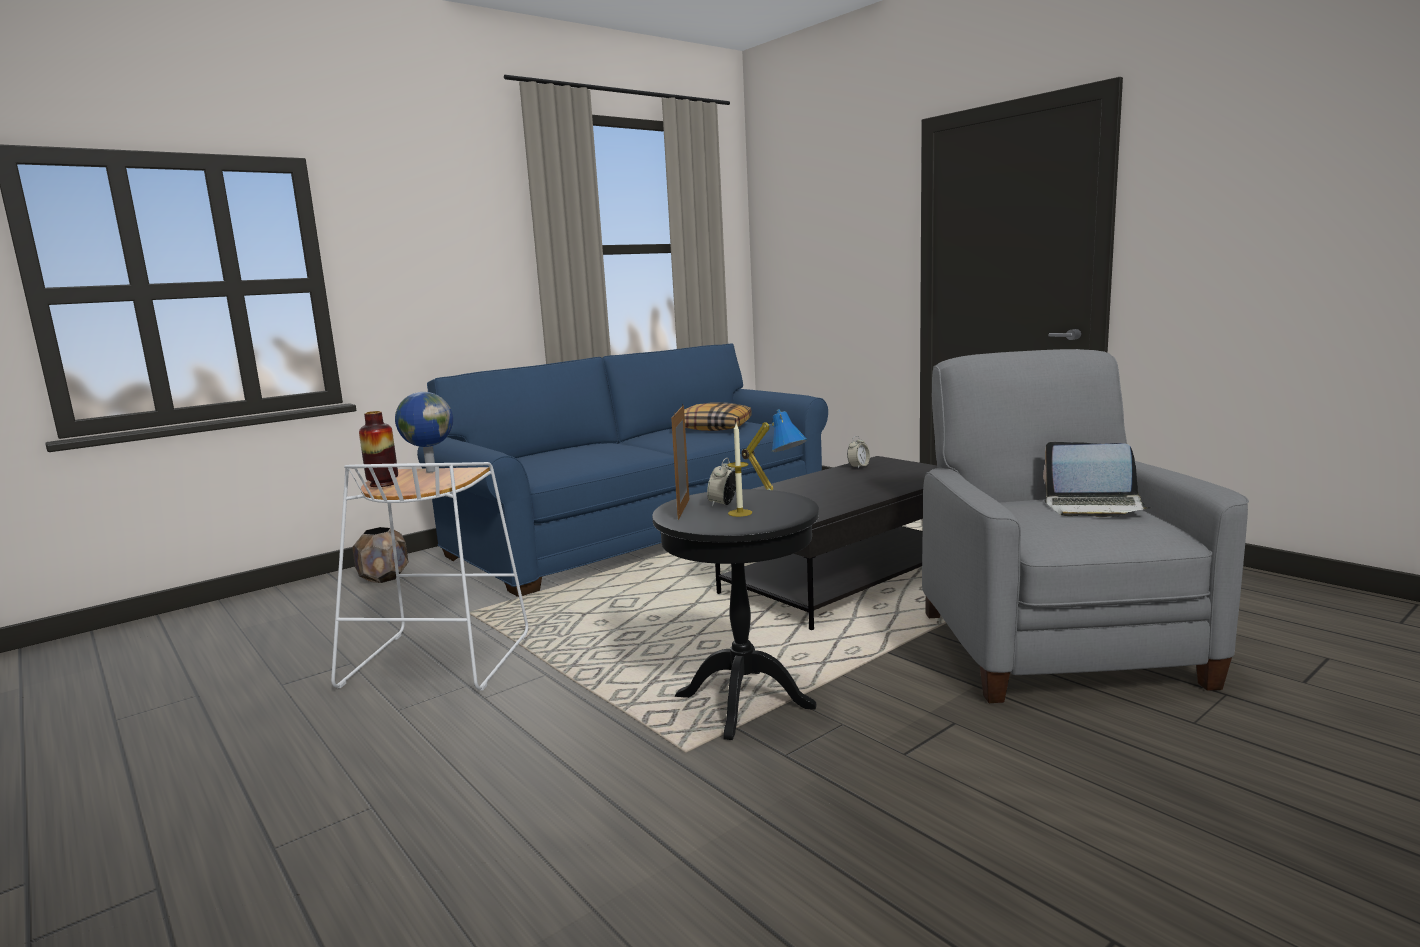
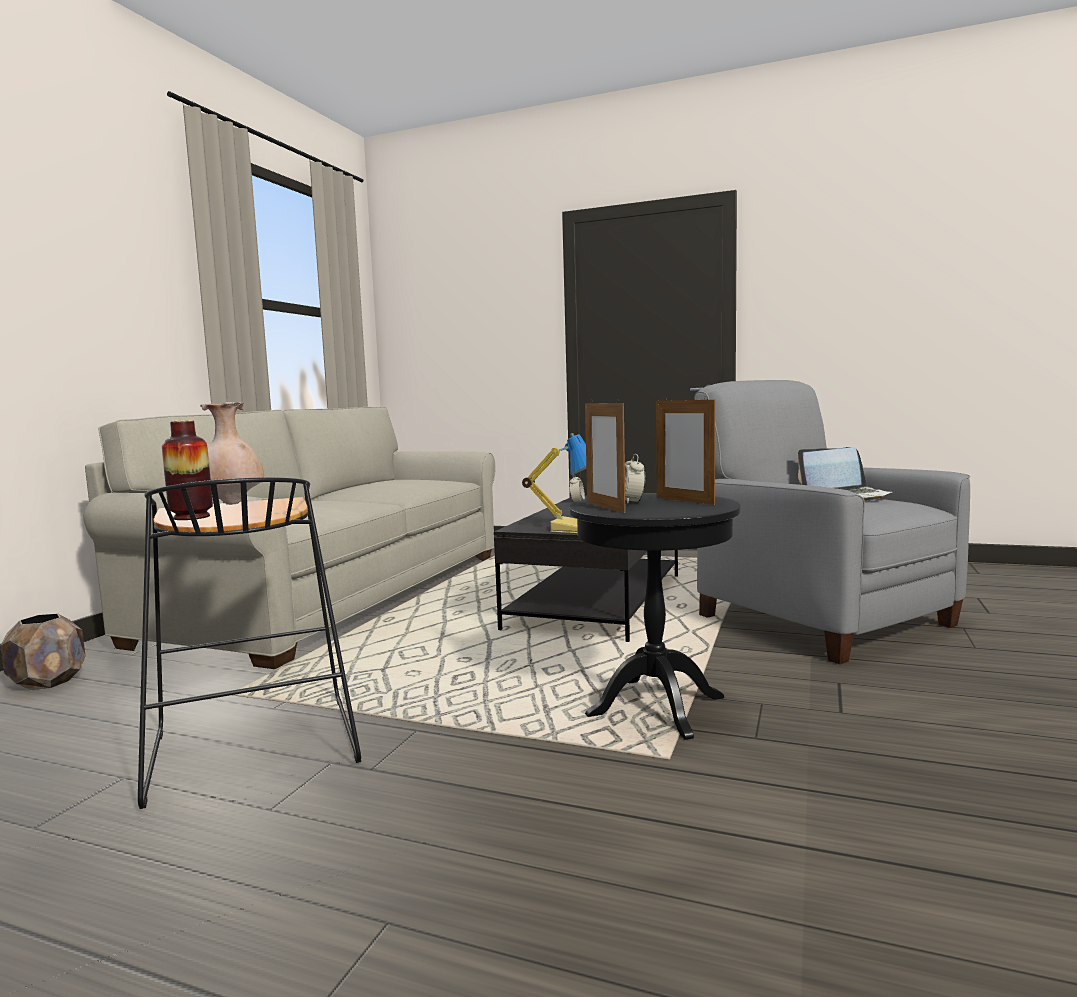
camera: 30 degrees left, 5 degrees down
(430, 471) = (231, 504): globe -> beige vase
(437, 659) = (251, 746): white stool -> black stool
(642, 530) = (339, 593): blue sofa -> beige sofa
(713, 427) = (398, 483): pillow -> none
(740, 513) = (667, 504): candle -> none
(767, 509) = (684, 501): none -> picture frame

